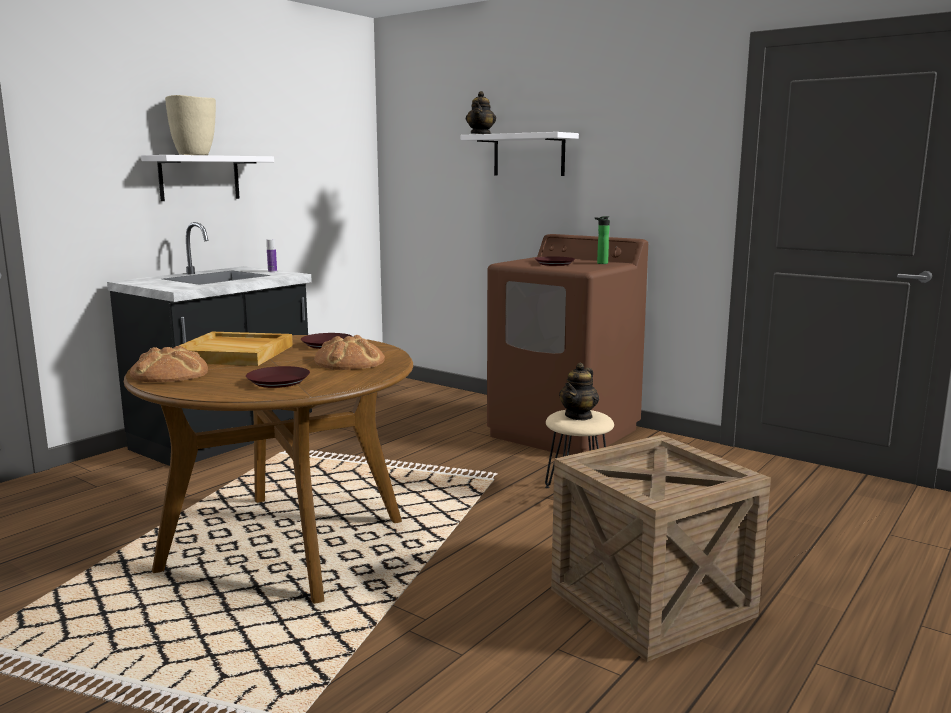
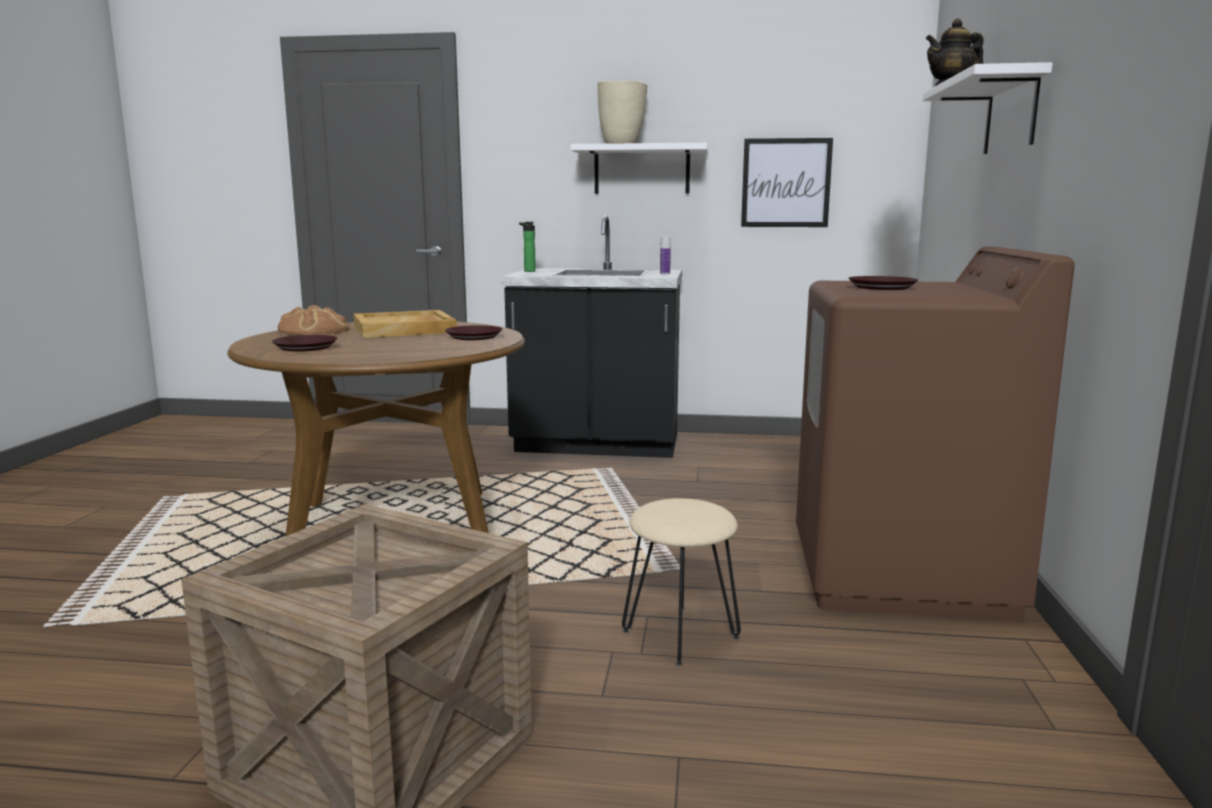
camera: 60 degrees right, 0 degrees up
(303, 188) = (786, 183): none -> picture
(350, 361) = (408, 349): bread -> none
(579, 416) = (678, 511): teapot -> none
(601, 263) = (953, 294): bottle -> bottle (528, 271)

